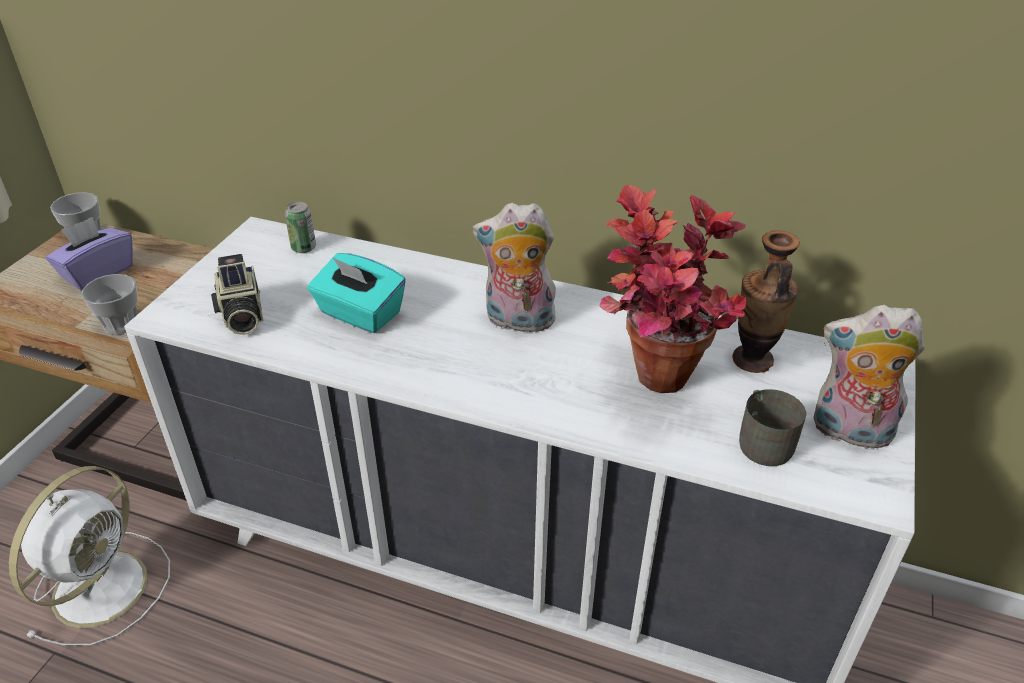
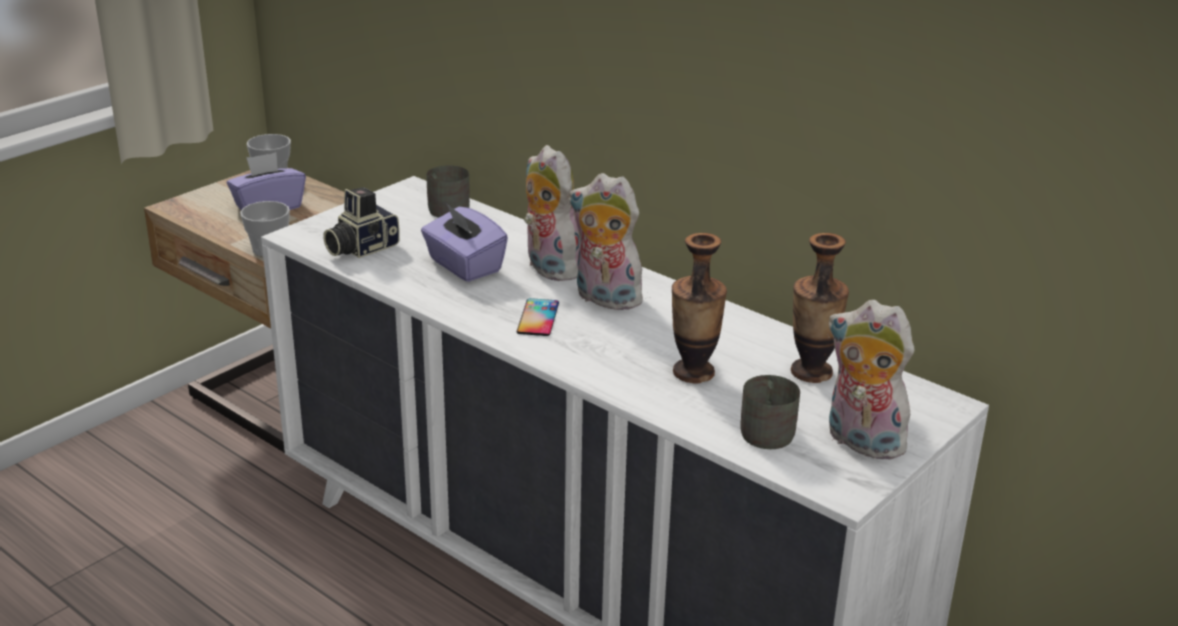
camera: 20 degrees right, 10 degrees down
(103, 585) = (188, 505): white fan -> none
(241, 316) = (360, 248): camera -> camera turned 45 degrees clockwise
(304, 248) = (446, 208): can -> grey mug
(360, 314) = (464, 266): turquoise tissue box -> purple tissue box
(443, 297) = (548, 268): none -> plush toy
(468, 360) = (538, 318): none -> phone
(652, 389) = (693, 372): potted plant -> vase

